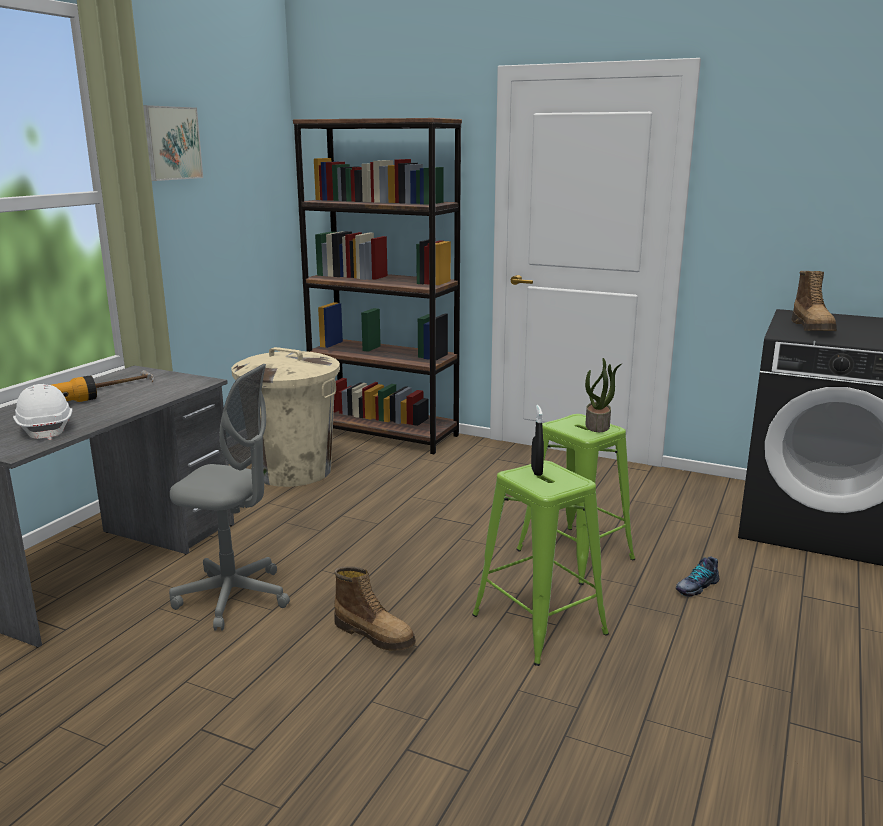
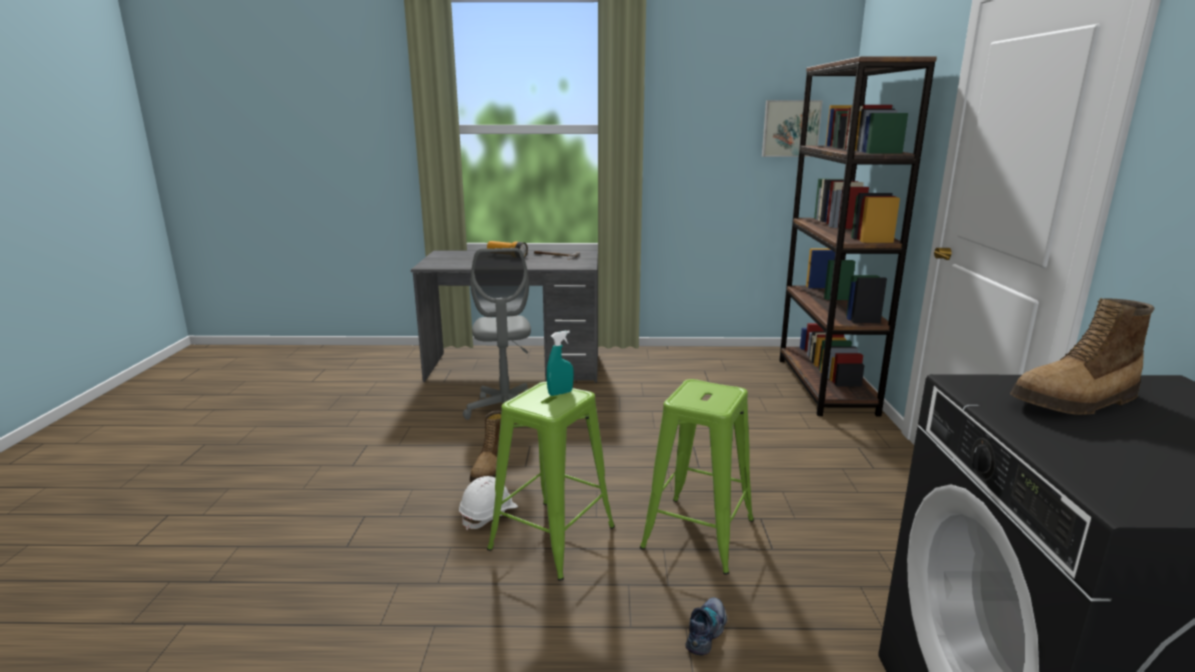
camera: 65 degrees right, 0 degrees up
(46, 429) = (464, 262): white hard hat -> white hard hat (489, 514)
(169, 143) = (686, 91): picture -> picture (790, 128)
(292, 471) = (701, 375): beige trash can -> none
(536, 471) = (560, 393): black spray bottle -> turquoise spray bottle
(598, 426) = (716, 401): potted plant -> none
(696, 586) = (706, 631): shoe -> shoe turned 90 degrees clockwise

